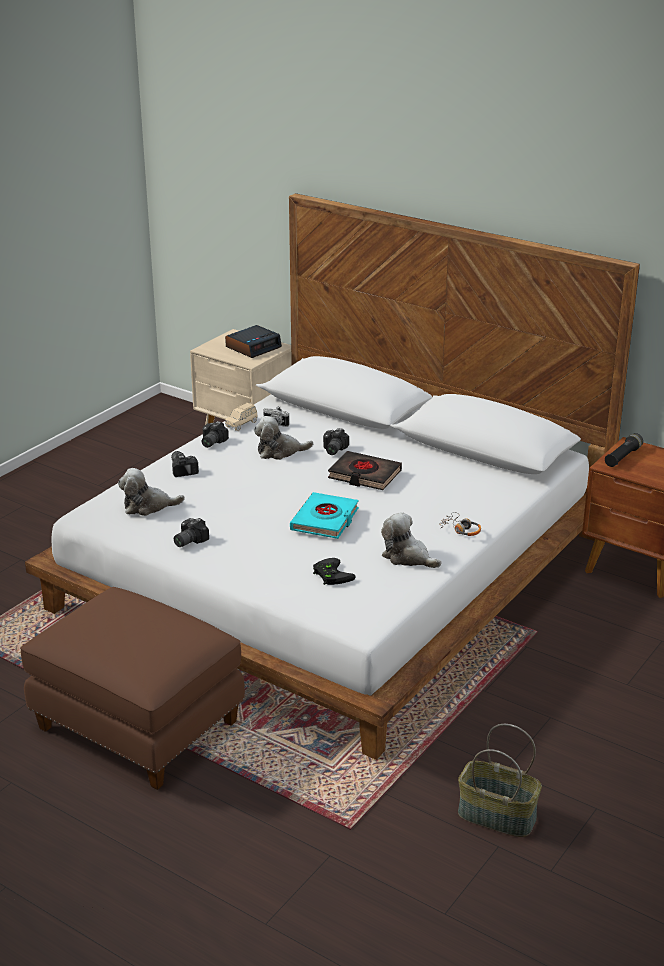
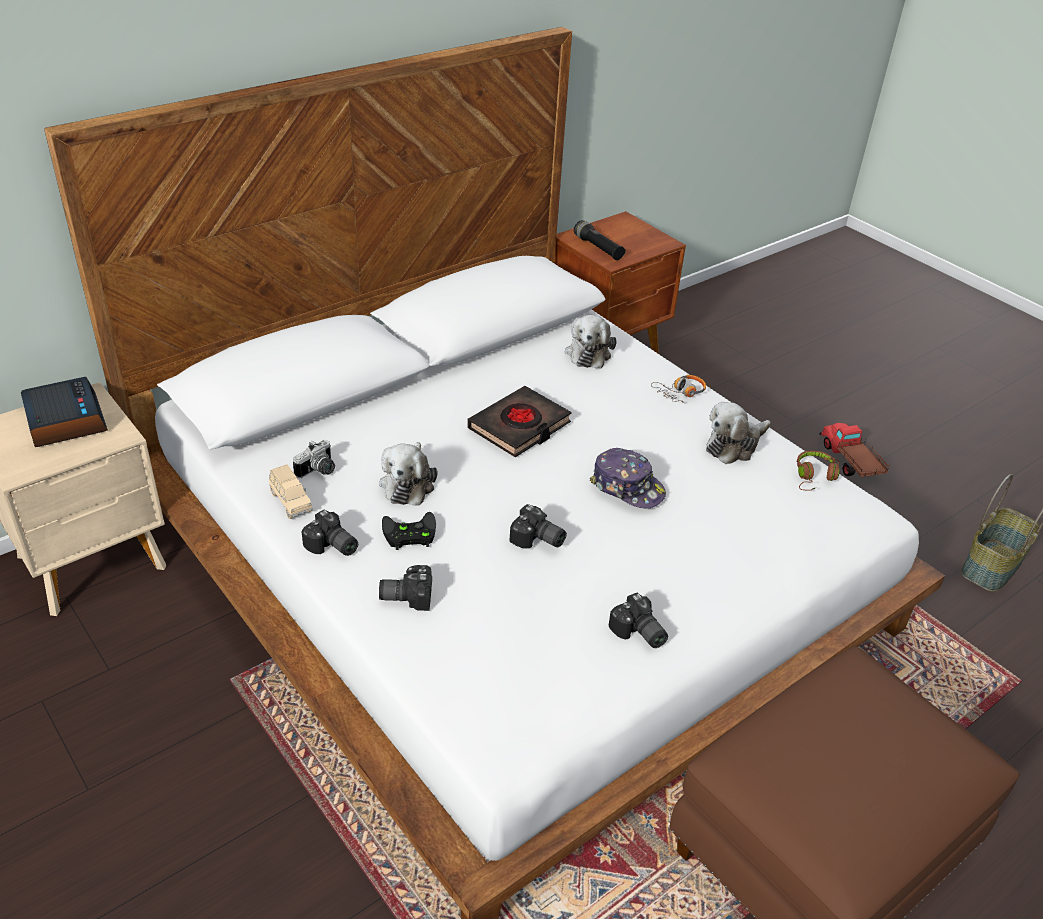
camera: 75 degrees left, 10 degrees up
(148, 506) = (519, 660): plush toy -> plush toy (588, 352)
(325, 520) = (627, 487): turquoise book -> cap
(330, 574) = (763, 515): black game controller -> black game controller (408, 534)
(333, 450) = (429, 436): camera -> camera (537, 540)
(393, 593) = (814, 477): none -> brown headphones
(591, 722) = (850, 462): none -> toy truck

